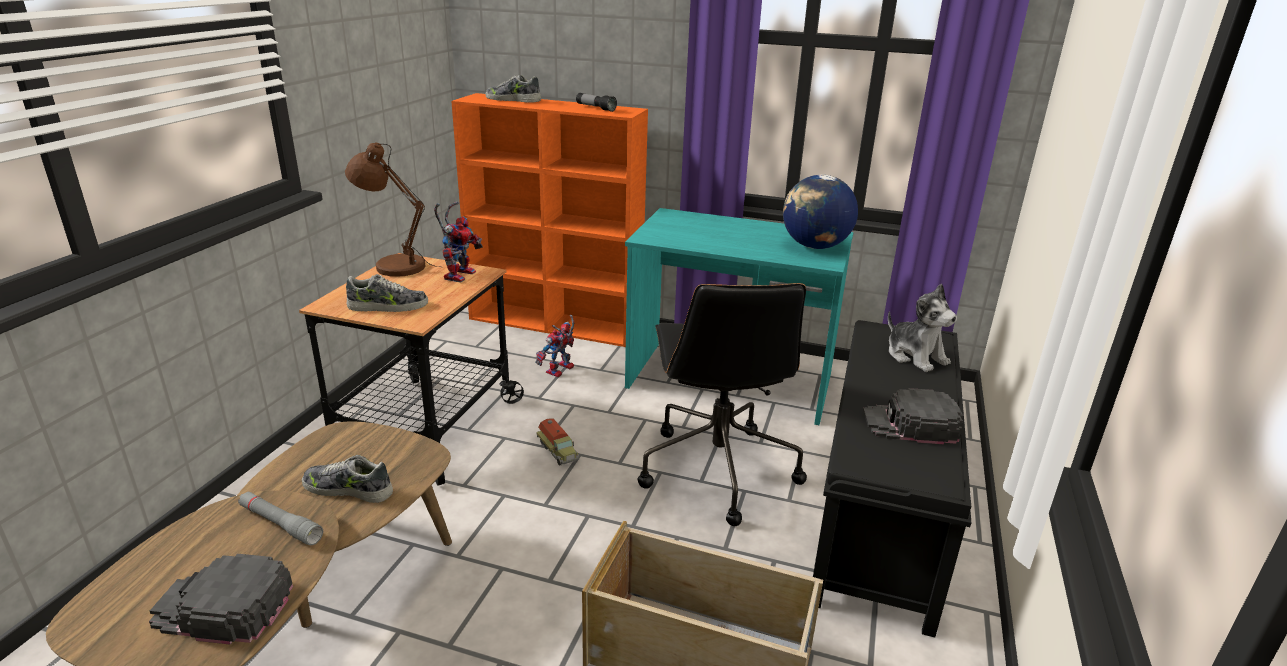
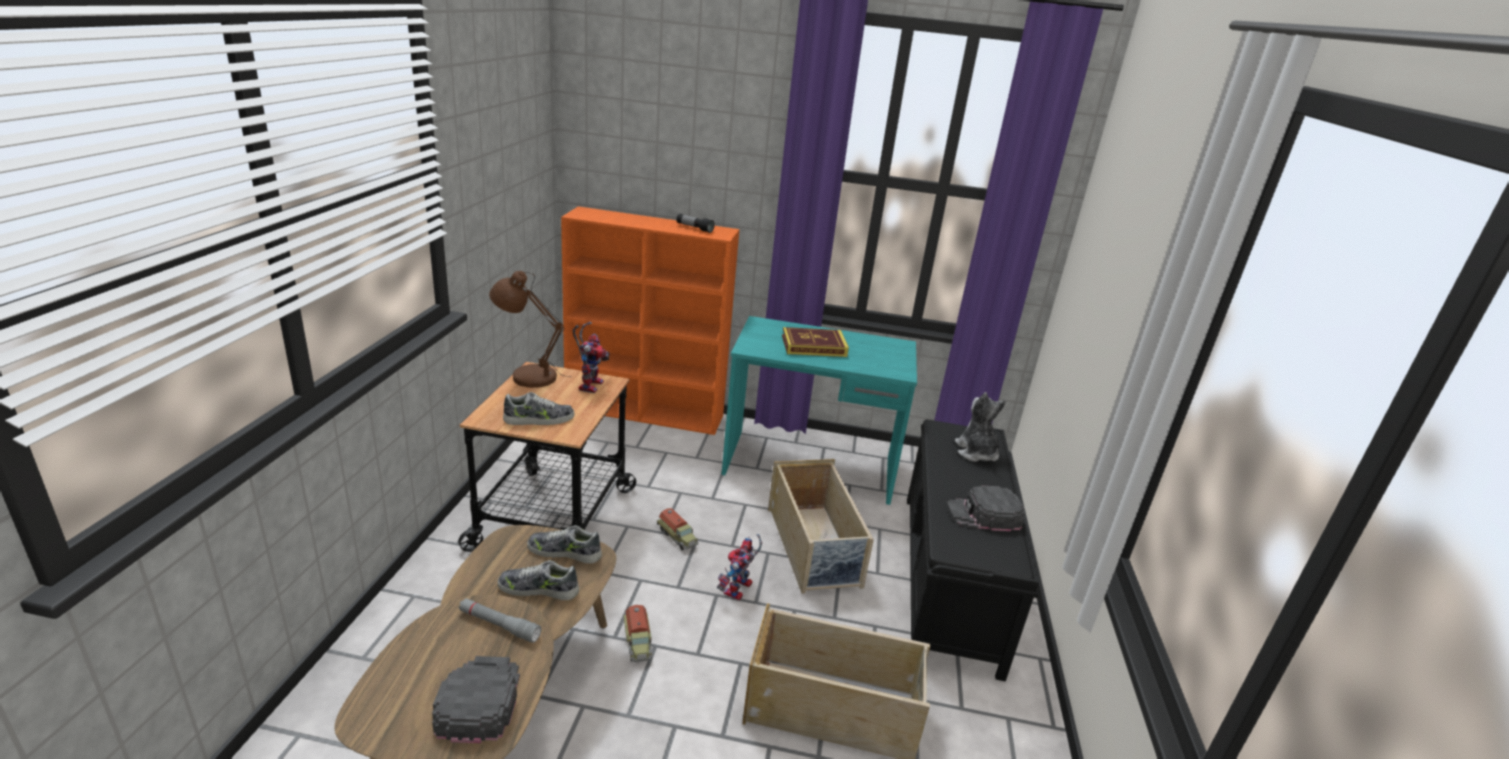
camera: 10 degrees left, 0 degrees up
(223, 607) = (479, 700): black cap -> black cap turned 90 degrees clockwise
(482, 563) = (638, 642): none -> toy truck
(513, 100) = (617, 216): shoe -> shoe (565, 552)
(560, 371) = (661, 460): toy robot -> toy robot (738, 591)
(717, 469) = (814, 547): black office chair -> beige storage box
(726, 236) = (814, 346): none -> book
(815, 246) = (888, 357): globe -> none
(915, 356) = (976, 453): plush toy -> plush toy turned 150 degrees counterclockwise

